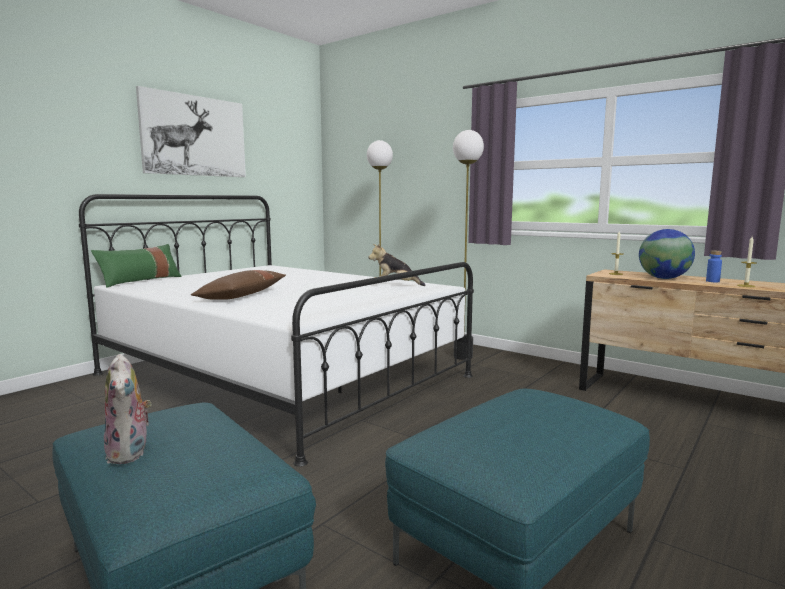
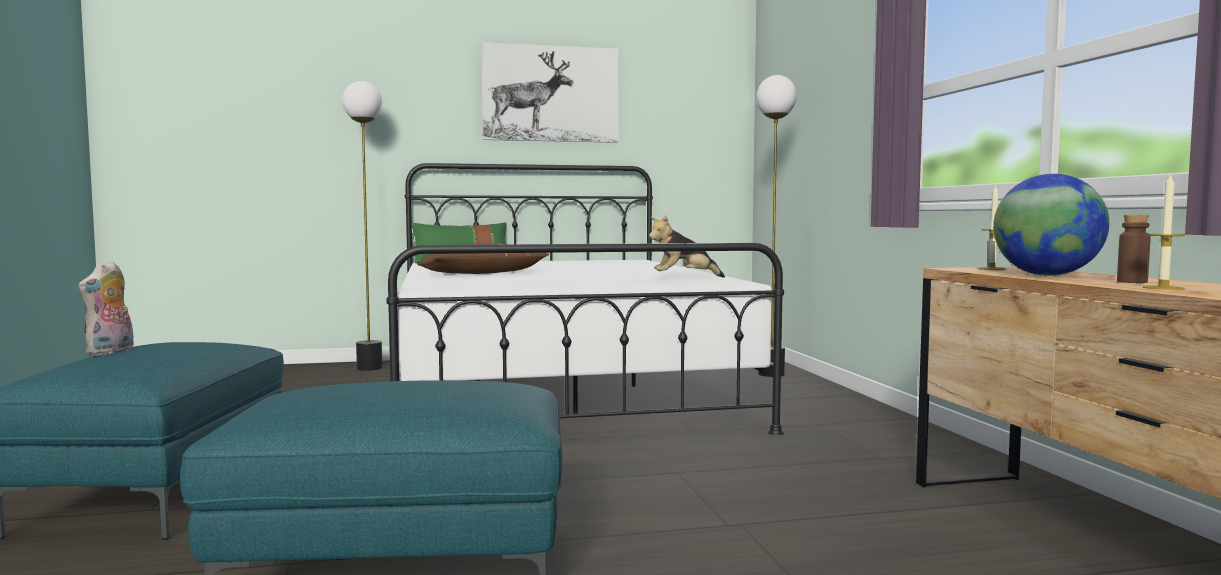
camera: 40 degrees right, 5 degrees down
(395, 285) = (683, 278): plush toy -> plush toy turned 60 degrees counterclockwise
(463, 357) = (828, 414): floor lamp -> floor lamp (370, 368)
(712, 281) = (1132, 282): blue bottle -> brown bottle

